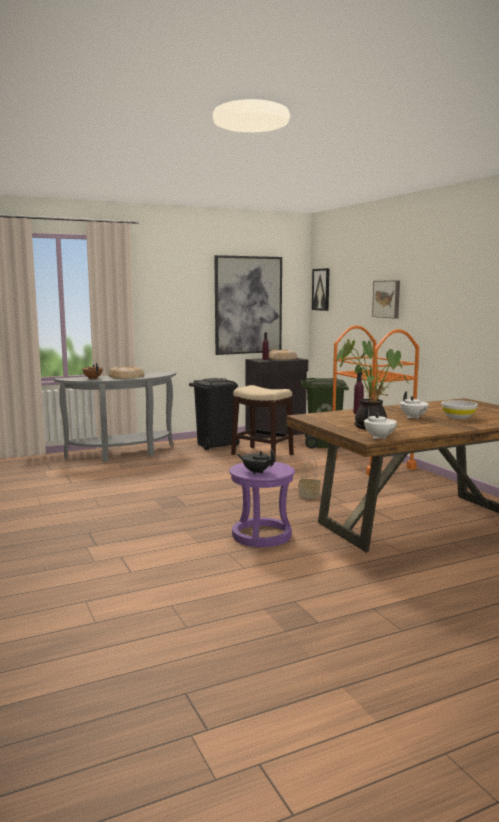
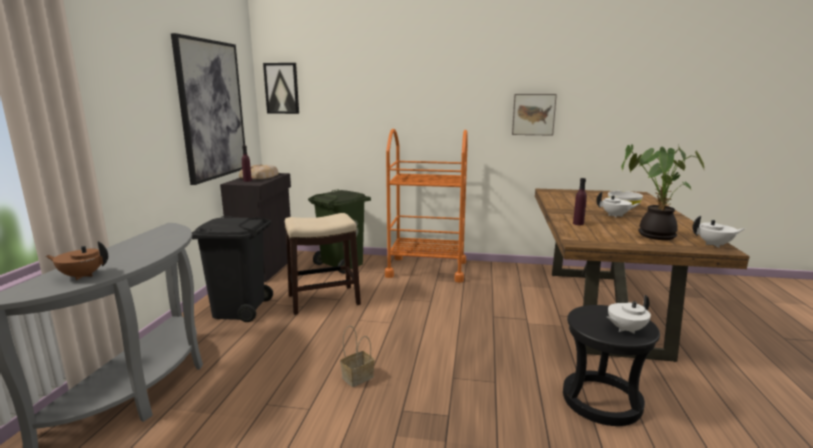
camera: 55 degrees left, 5 degrees up
(125, 377) = (133, 253): bread -> none
(256, 472) = (625, 329): black teapot -> white teapot
(261, 535) = (601, 400): purple stool -> black stool
(310, 495) = (490, 327): basket -> basket (358, 377)
(387, 299) = (406, 98): picture -> picture (533, 114)

